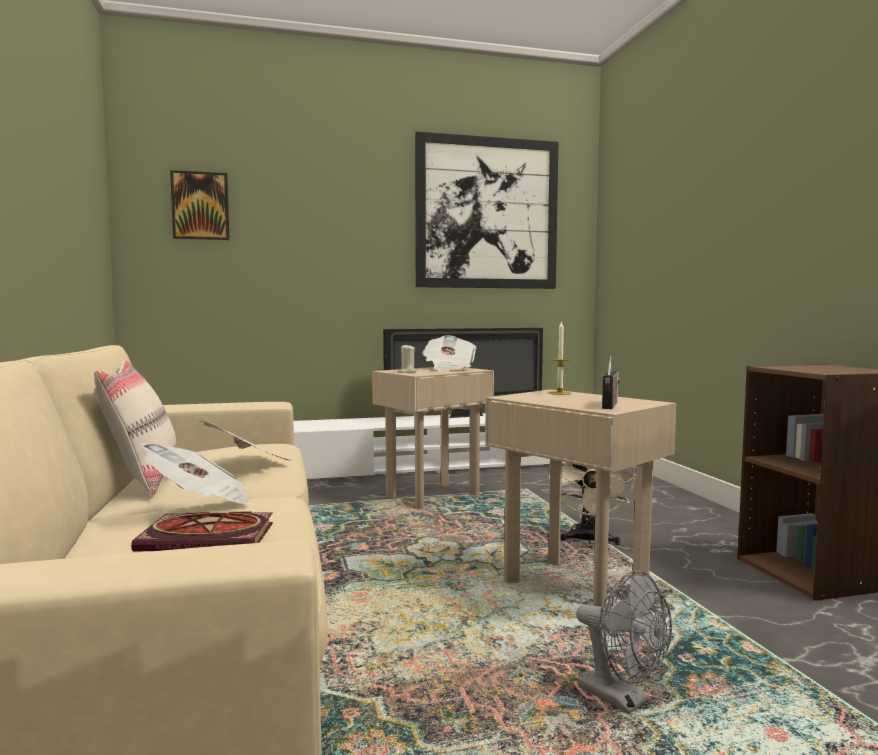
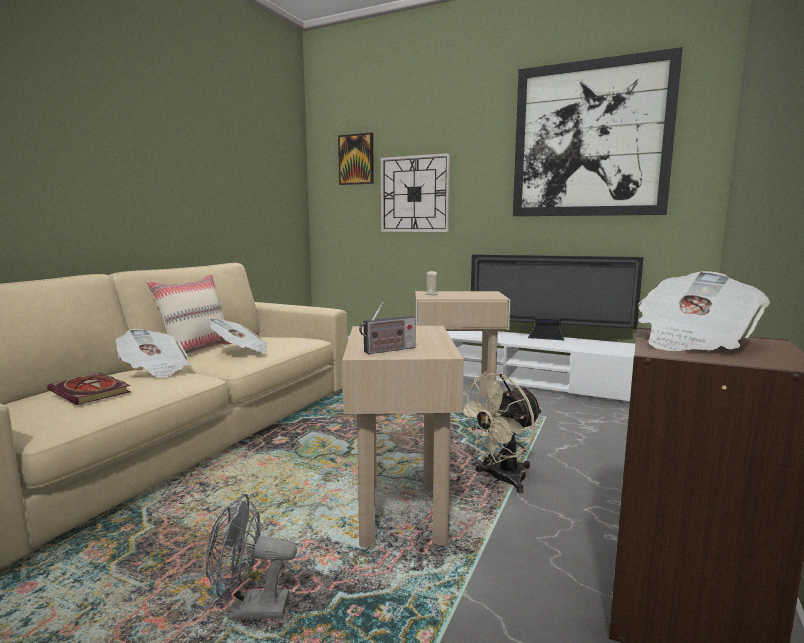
camera: 40 degrees right, 5 degrees up
(292, 257) = (414, 194): none -> wall clock
(449, 368) = (479, 294): newspaper -> newspaper (692, 342)
(560, 393) = (422, 331): candle -> none
(622, 699) = (249, 609): grey fan -> grey fan turned 90 degrees clockwise

